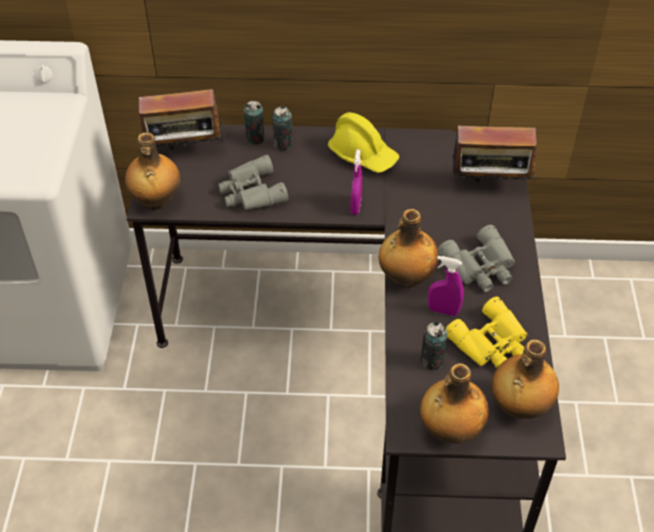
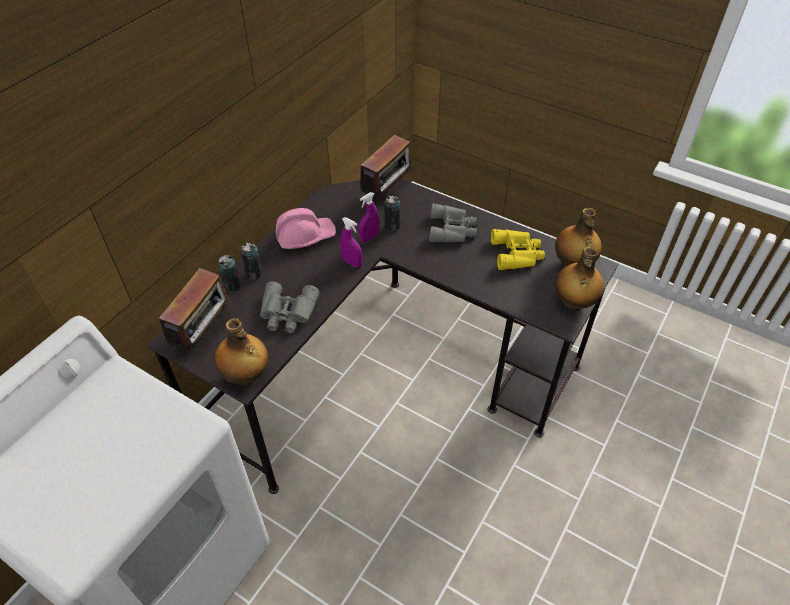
camera: 60 degrees left, 0 degrees up
(363, 155) = (305, 237): yellow hard hat -> pink hard hat
(406, 278) = (437, 267): bottle -> none
(431, 361) = (514, 287): can -> can (392, 226)
(443, 310) = (476, 262): purple spray bottle -> purple spray bottle (369, 237)

